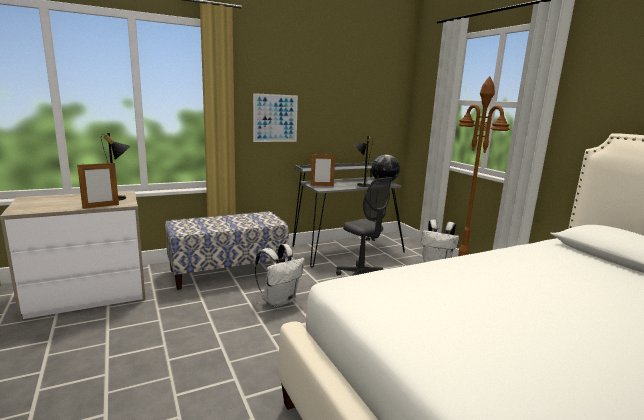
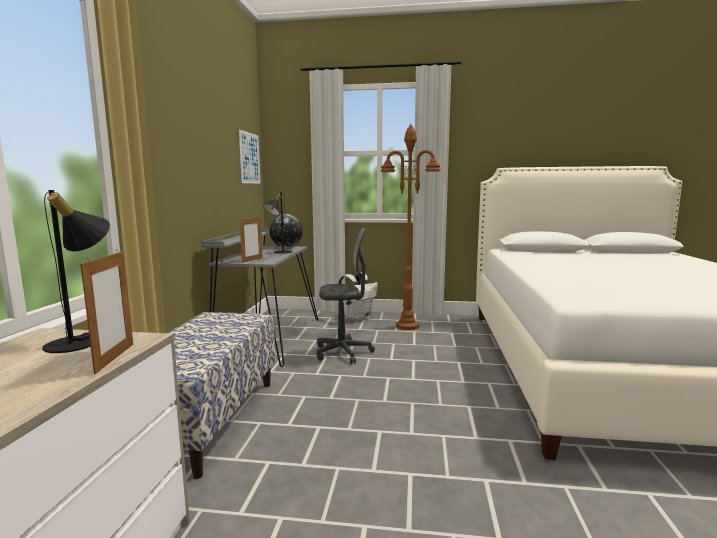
camera: 55 degrees left, 5 degrees down
(275, 118) = (175, 172): picture -> picture (250, 158)
(279, 301) = (337, 406): white backpack -> none

